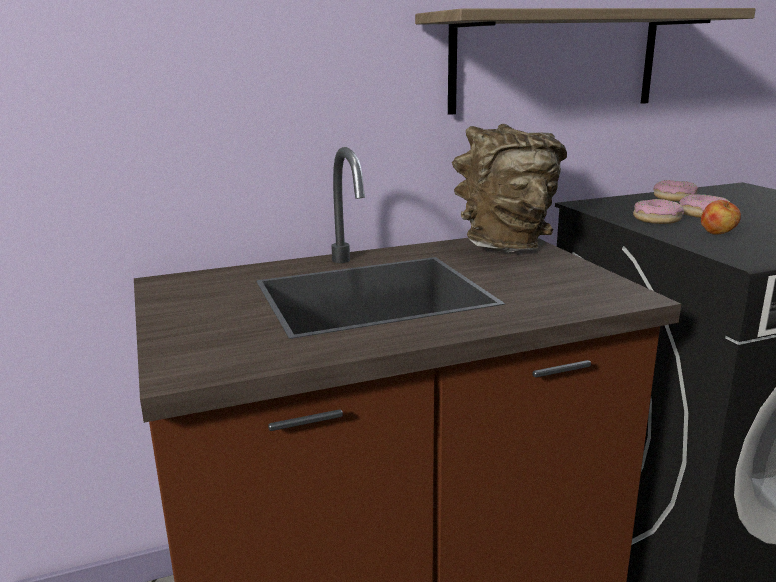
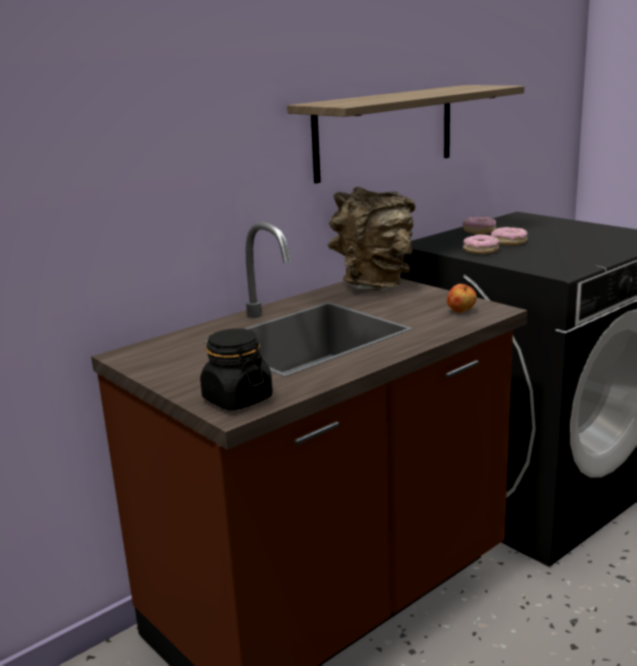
camera: 20 degrees left, 0 degrees up
(204, 357) = (237, 399): none -> black jar
(718, 234) = (529, 256): apple -> apple (461, 311)

